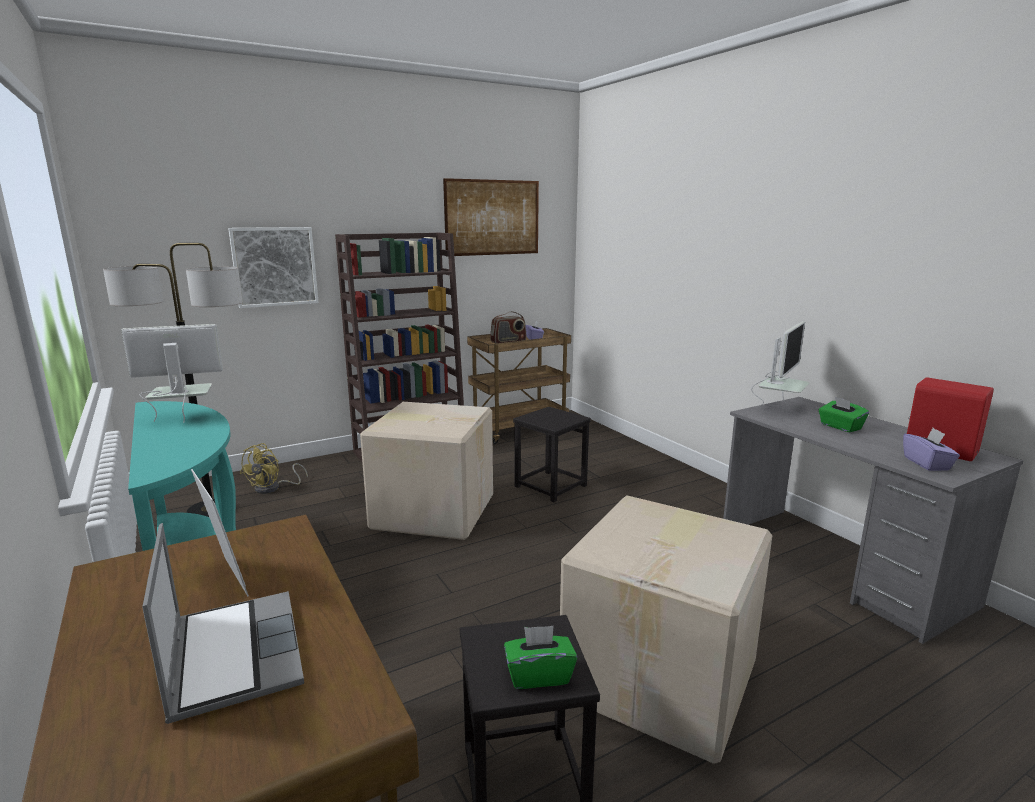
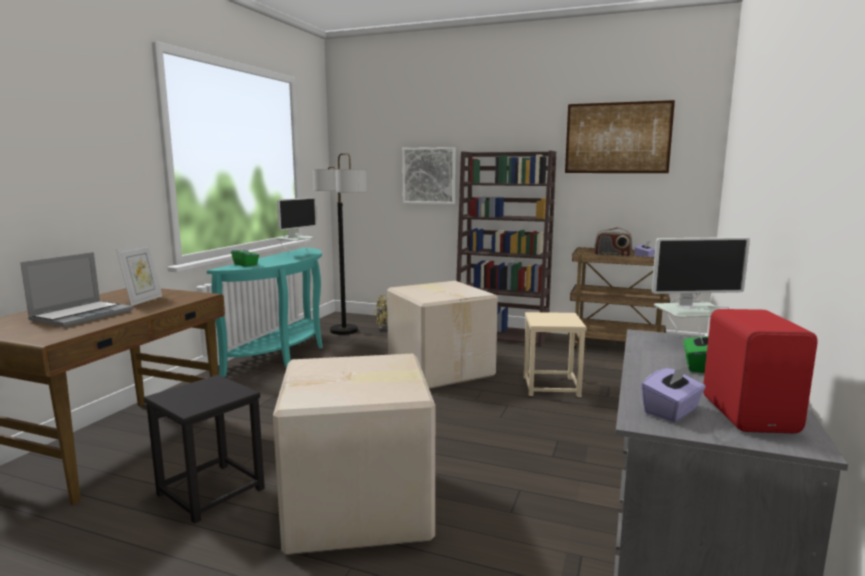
camera: 50 degrees right, 5 degrees down
(183, 419) = (297, 255): monitor -> monitor turned 90 degrees clockwise
(539, 675) = (188, 401): green tissue box -> green tissue box (246, 265)
(550, 486) = (550, 386): black stool -> beige stool

